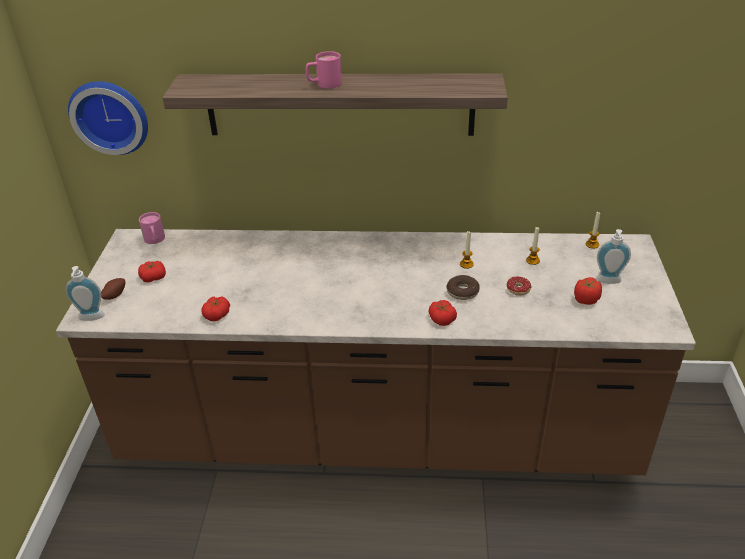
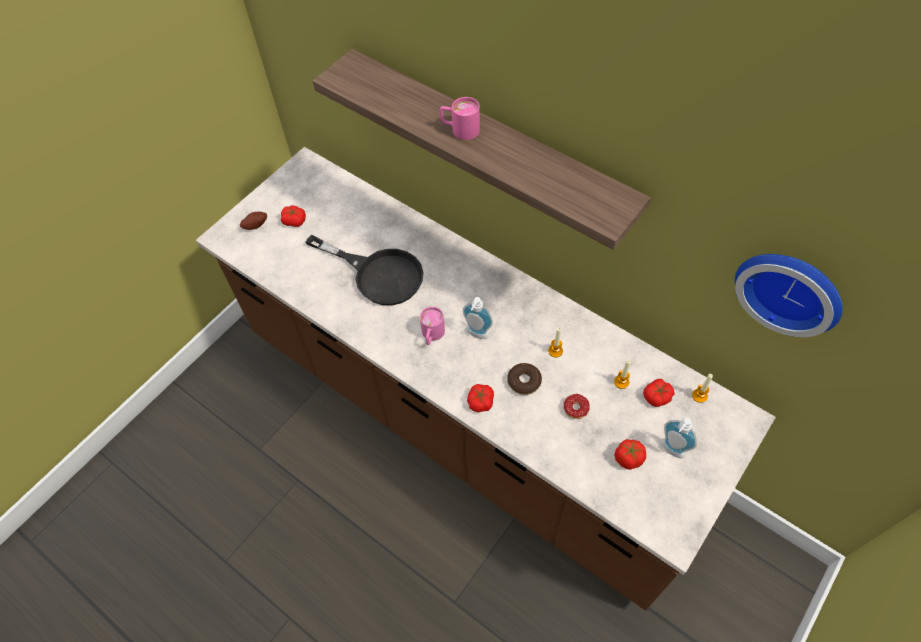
camera: 35 degrees right, 20 degrees up
(91, 318) = (224, 242): soap dispenser -> soap dispenser (476, 335)
(110, 115) = (300, 56): wall clock -> wall clock (790, 288)
(155, 241) = (323, 177): pink mug -> pink mug (432, 335)
(217, 314) = (312, 290): tomato -> tomato (657, 396)
(271, 280) = (378, 274): none -> black frying pan

